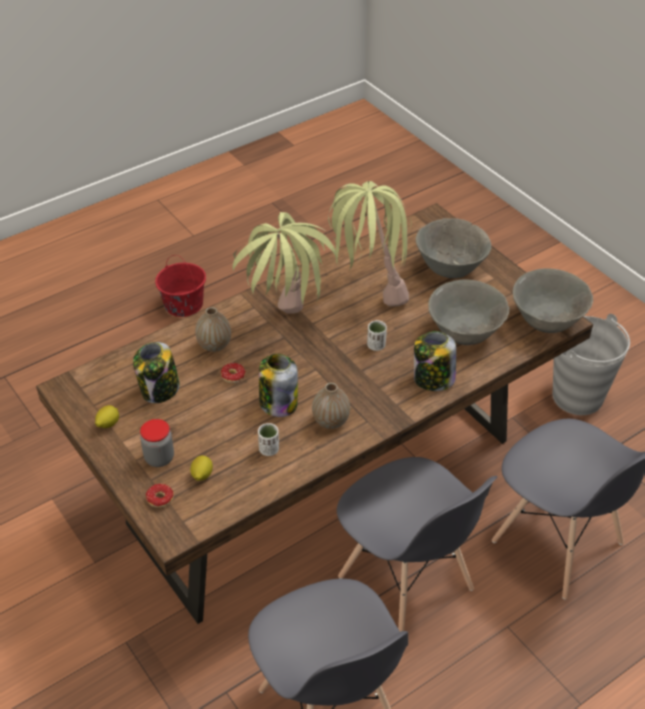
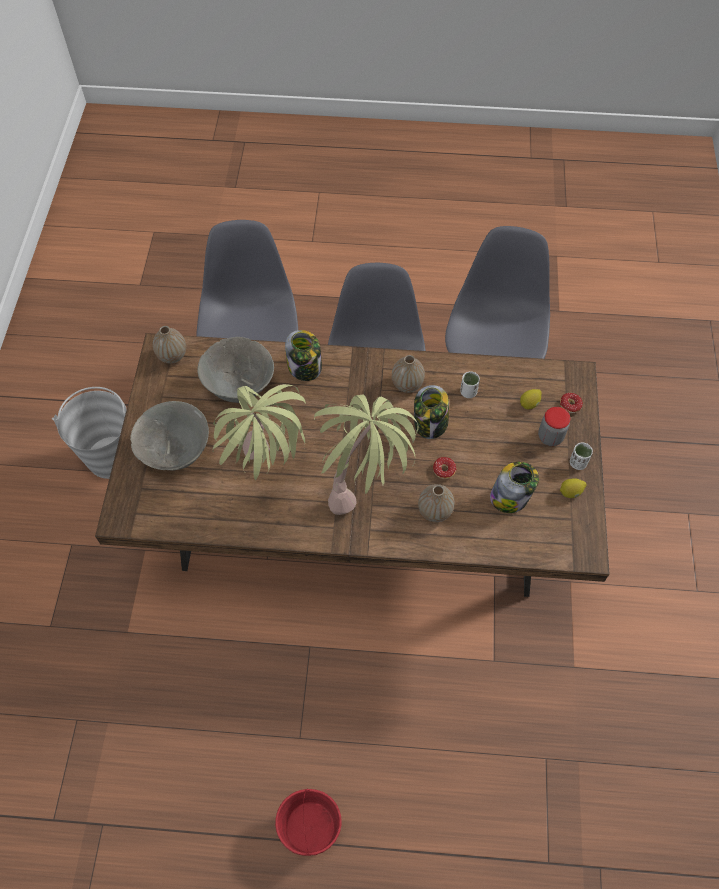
camera: 140 degrees left, 15 degrees up
(376, 345) = (313, 422): white cup -> white cup (578, 463)
(547, 321) = (172, 356): grey bowl -> vase

